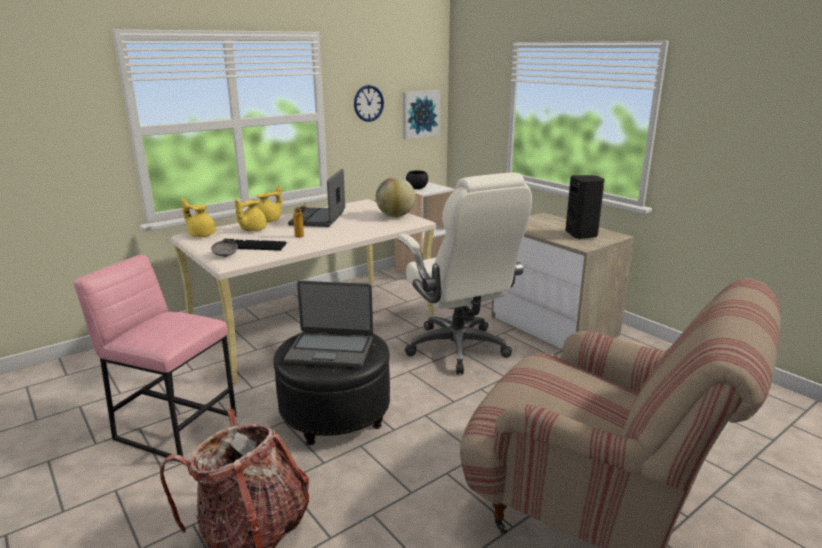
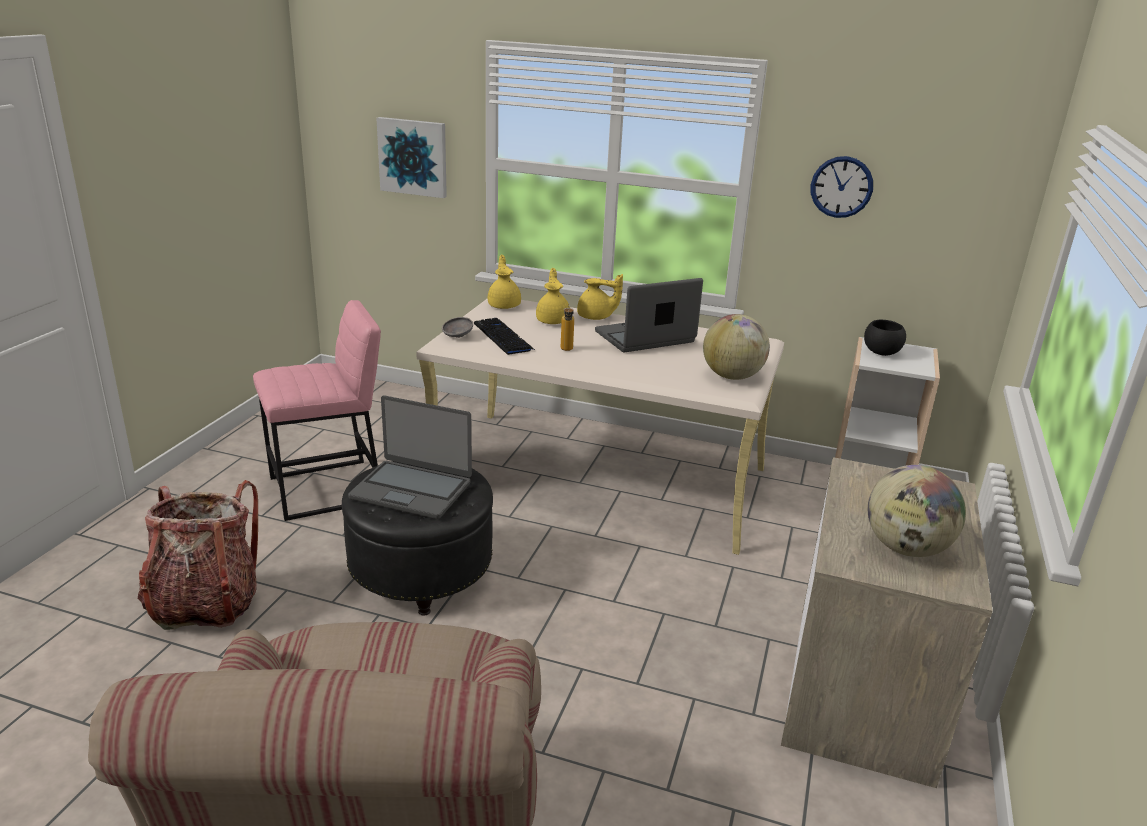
camera: 55 degrees right, 5 degrees up
(175, 427) = (328, 489): pink chair -> pink chair turned 75 degrees clockwise
(252, 230) = (553, 320): yellow teapot -> yellow teapot turned 90 degrees clockwise
(330, 350) = (412, 490): laptop -> laptop turned 45 degrees counterclockwise
(420, 114) = (957, 226): picture -> picture (413, 157)
(458, 349) = (667, 611): white office chair -> none
(582, 235) = (906, 548): black speaker -> globe

